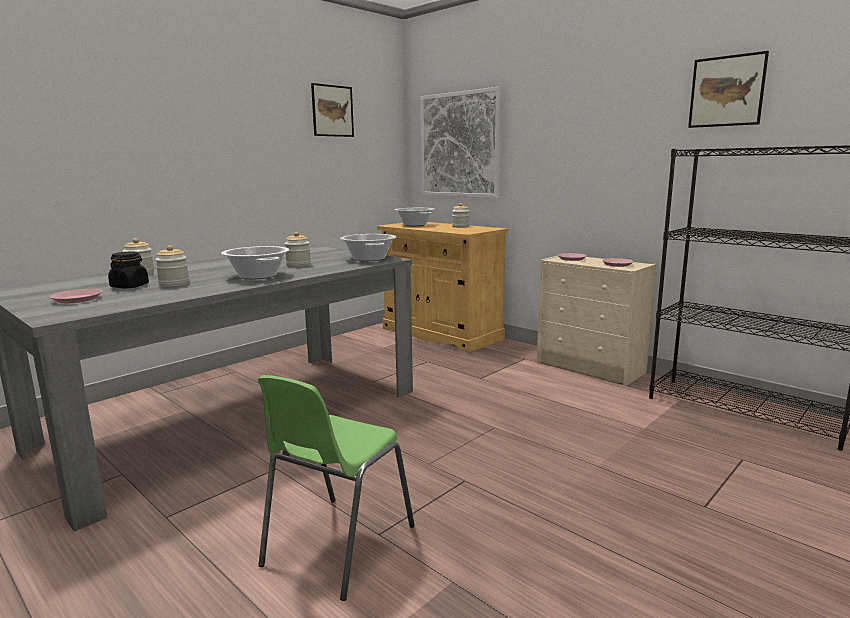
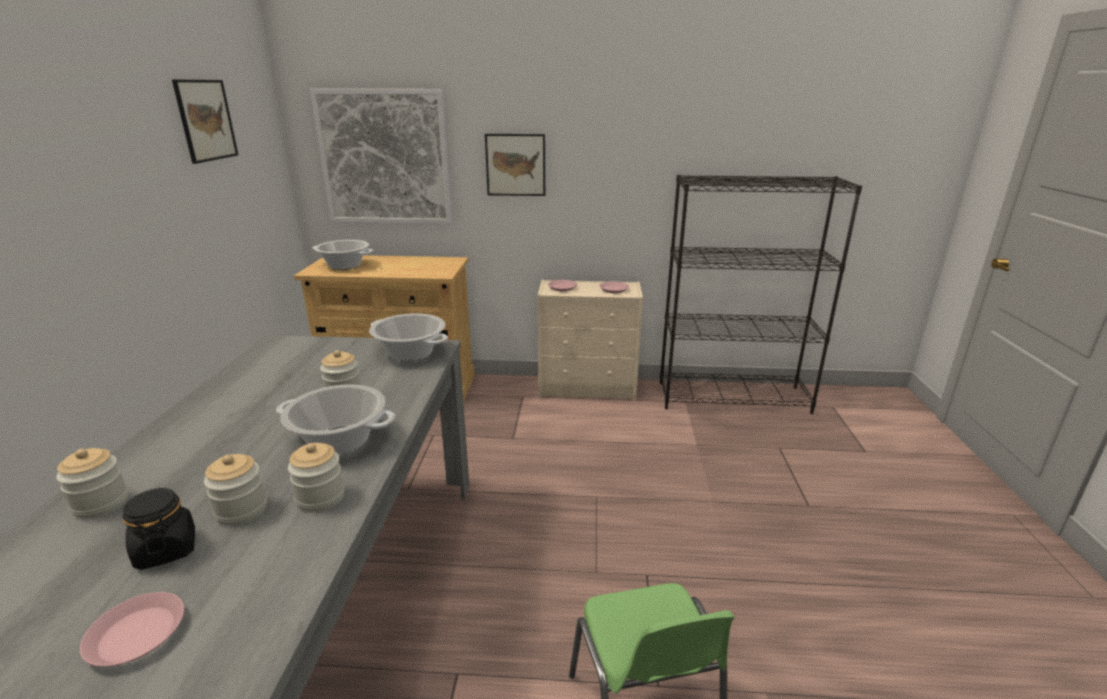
camera: 40 degrees left, 10 degrees up
(460, 227) = (410, 262): jar -> jar (321, 497)
(726, 91) = (700, 120): picture -> picture (515, 165)

